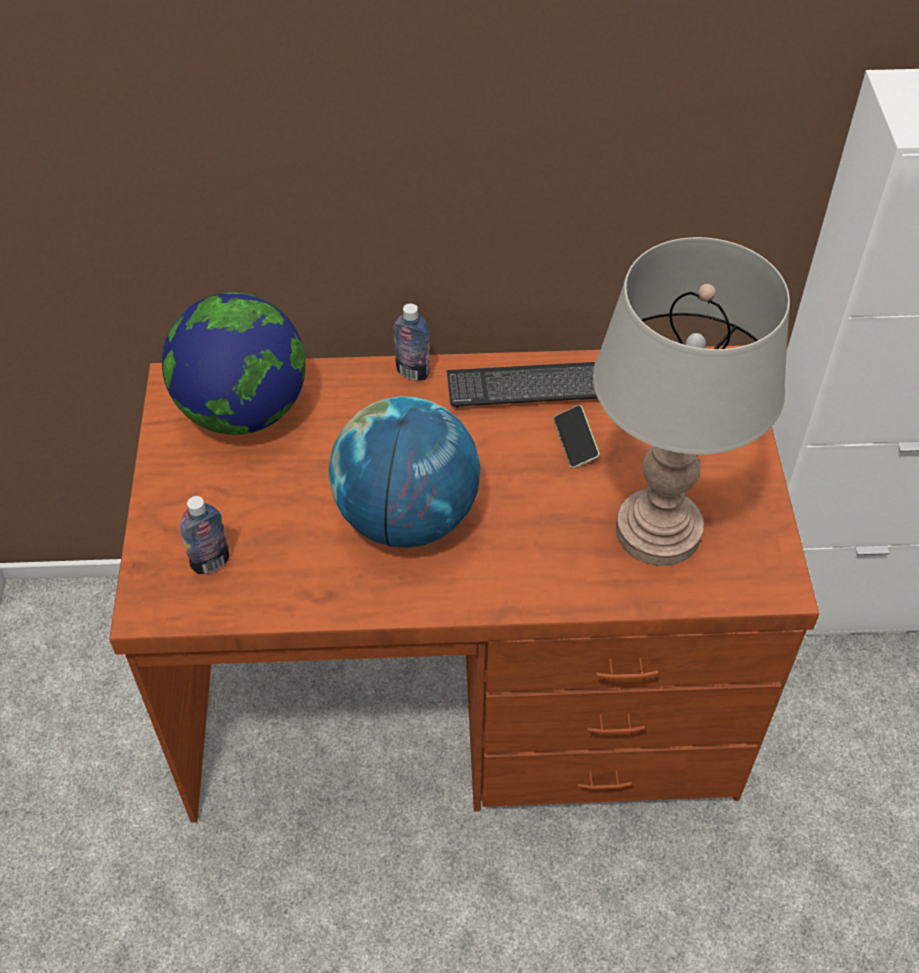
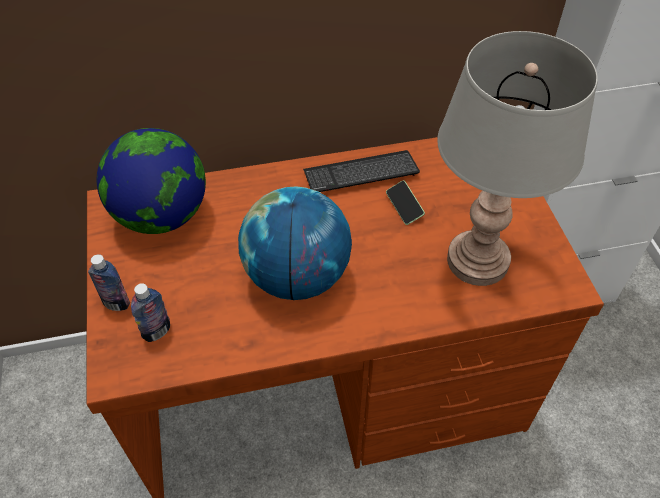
camera: 10 degrees left, 0 degrees up
(413, 372) = (279, 173): bottle -> bottle (116, 303)

